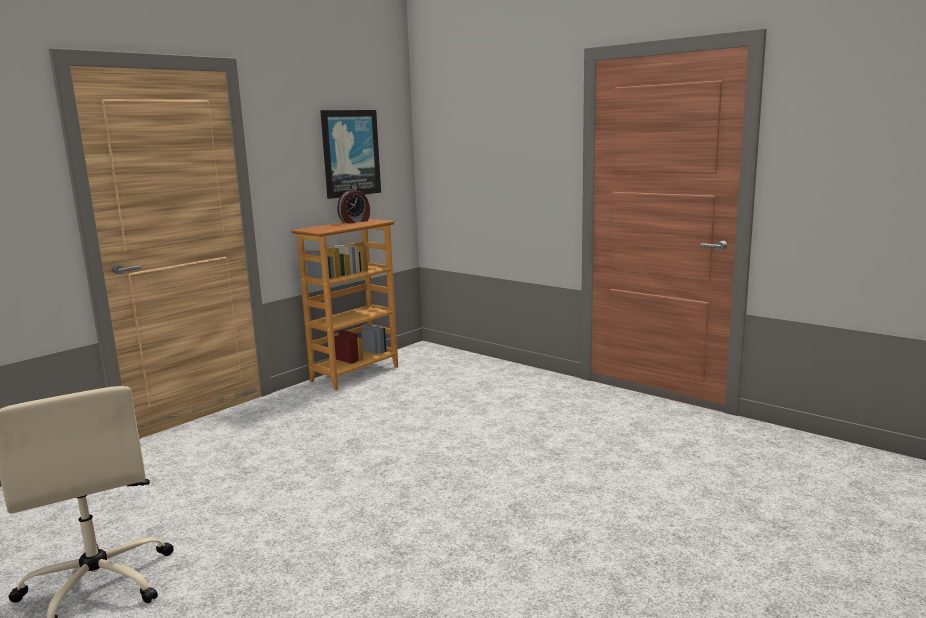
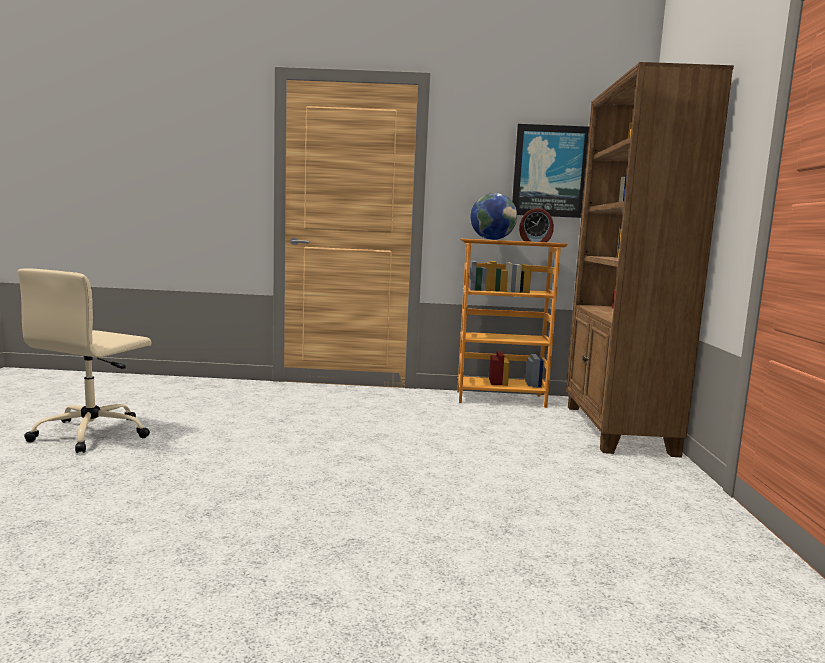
camera: 50 degrees right, 5 degrees down
(327, 227) = (492, 239): none -> globe
(468, 365) = (616, 429): none -> brown bookcase

